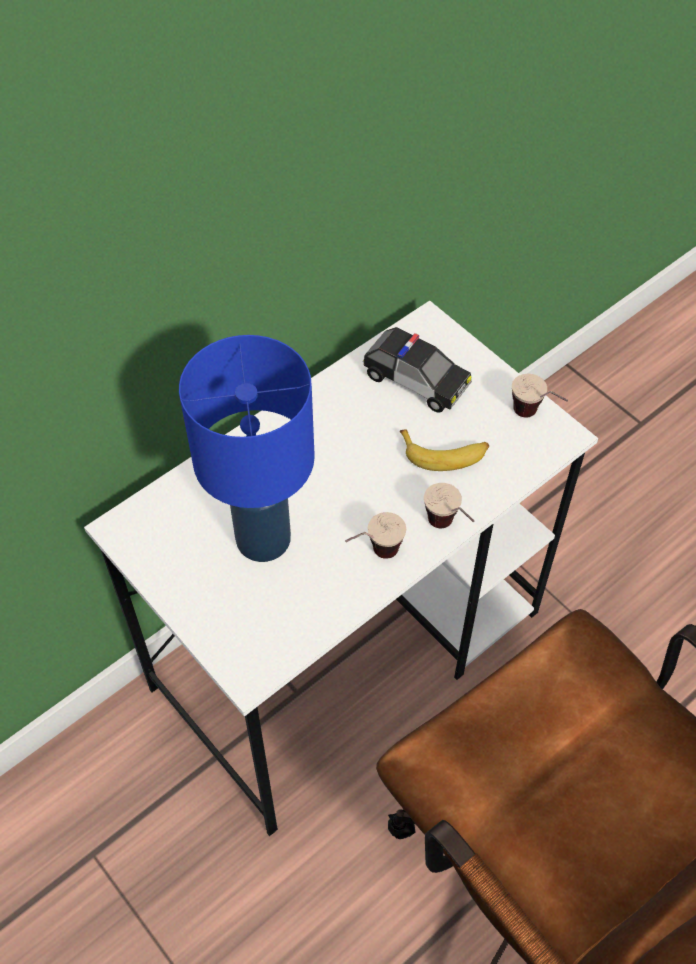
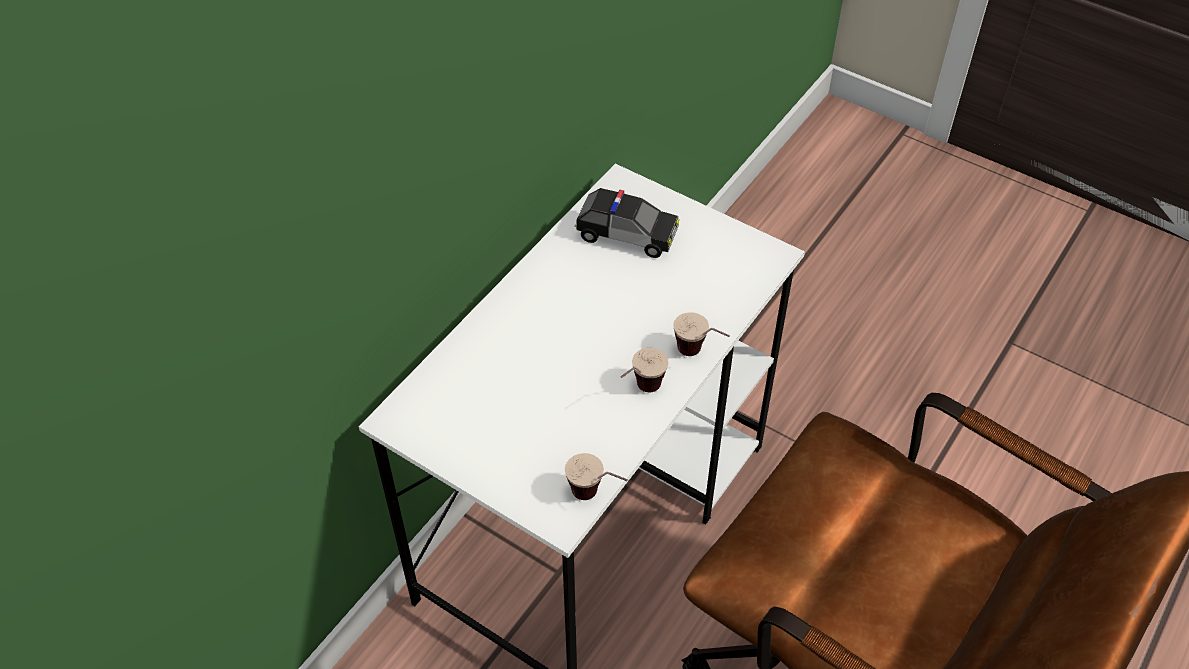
camera: 15 degrees left, 5 degrees down
(264, 539) = (535, 400): blue table lamp -> none
(445, 453) = (674, 292): banana -> none
(535, 417) = (744, 245): cup -> cup (597, 497)

